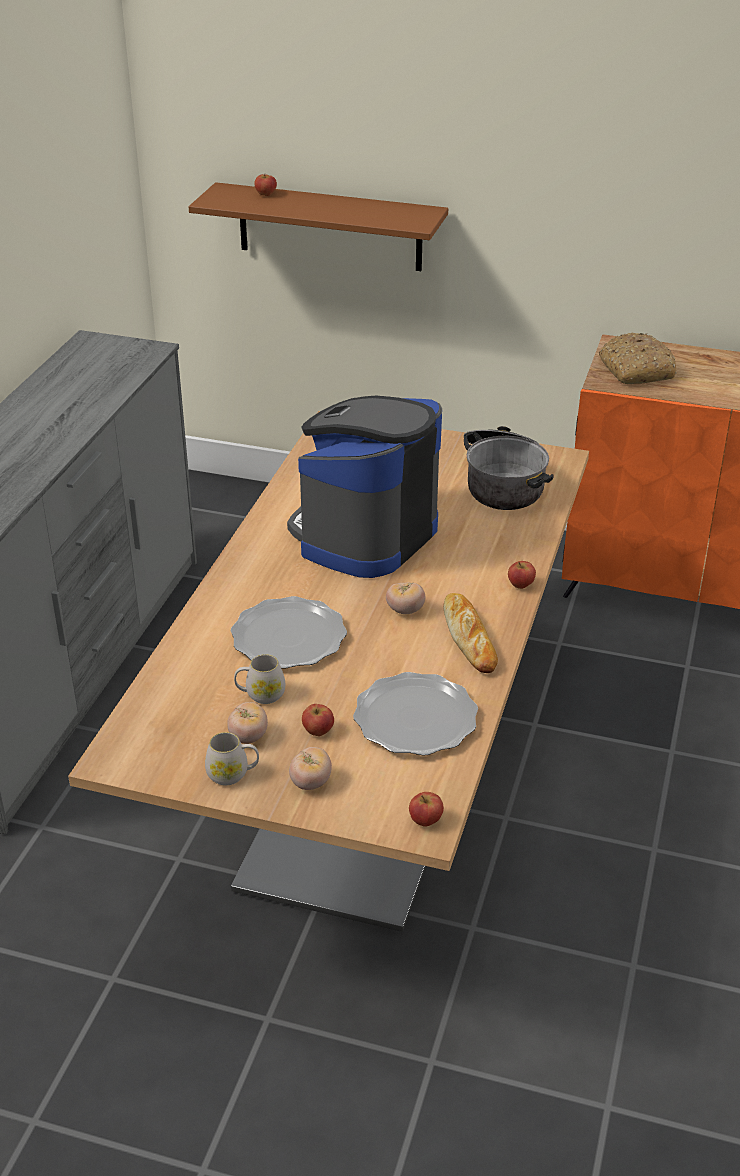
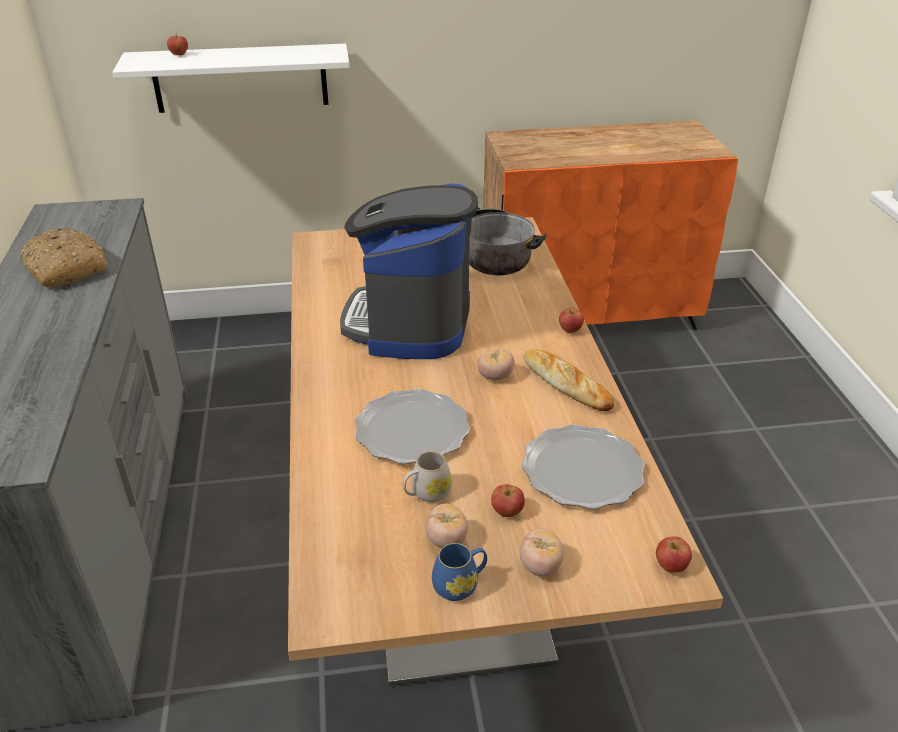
camera: 25 degrees left, 0 degrees up
(233, 774) = (460, 584): white mug -> blue mug
(330, 227) = (240, 78): brown shelf -> white shelf
(634, 370) = (531, 151): bread -> bread (65, 269)

